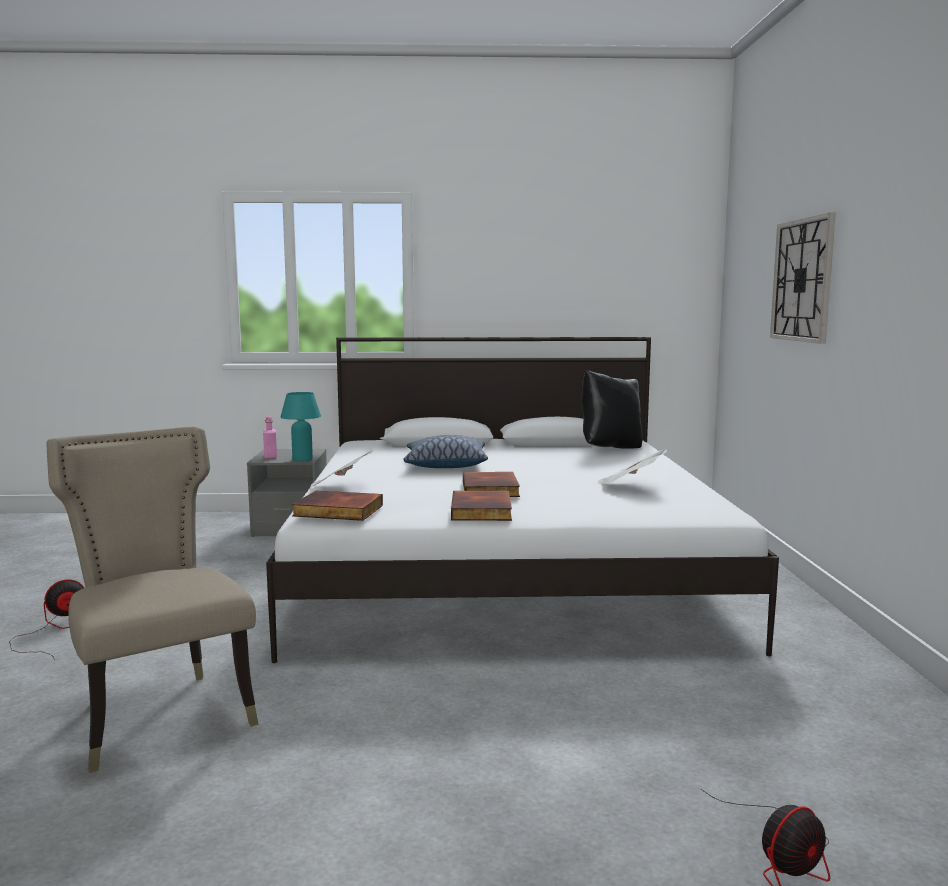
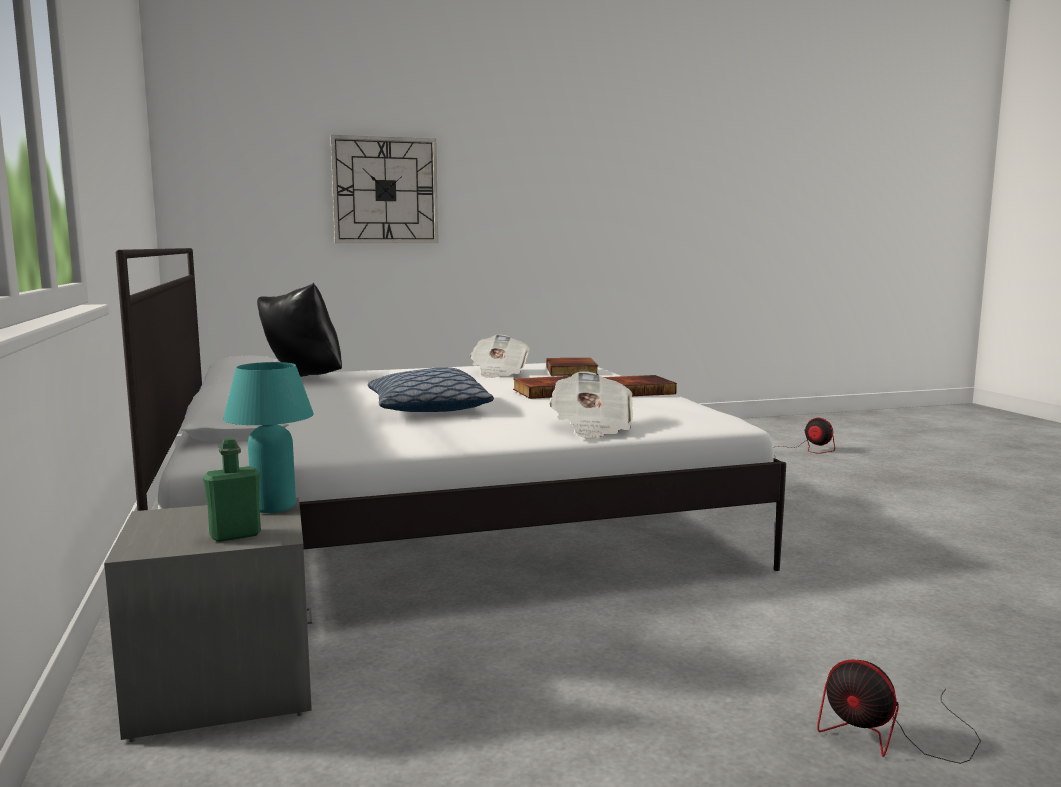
camera: 105 degrees left, 0 degrees up
(161, 714) = (923, 588): beige chair -> none
(270, 457) = (235, 535): pink bottle -> green bottle
(337, 511) = (703, 413): book -> book (573, 371)

